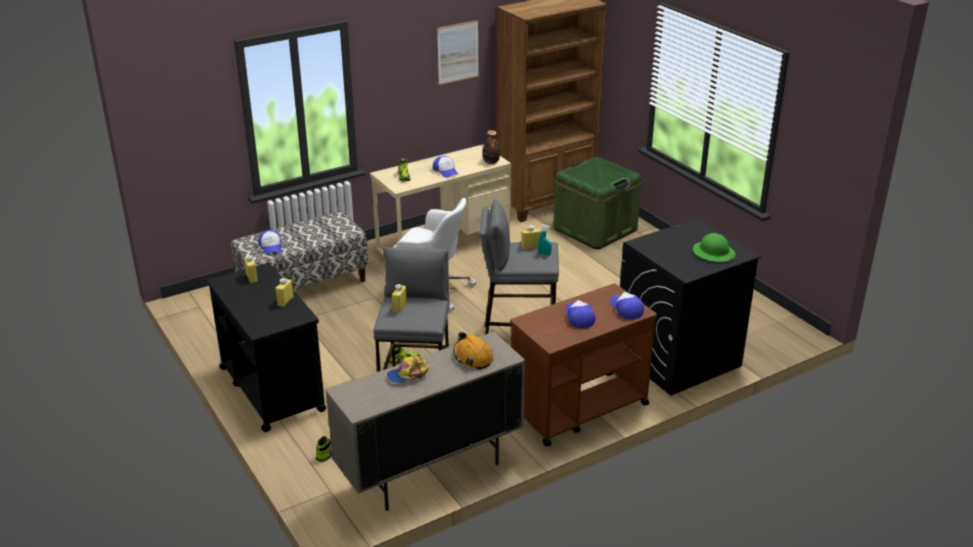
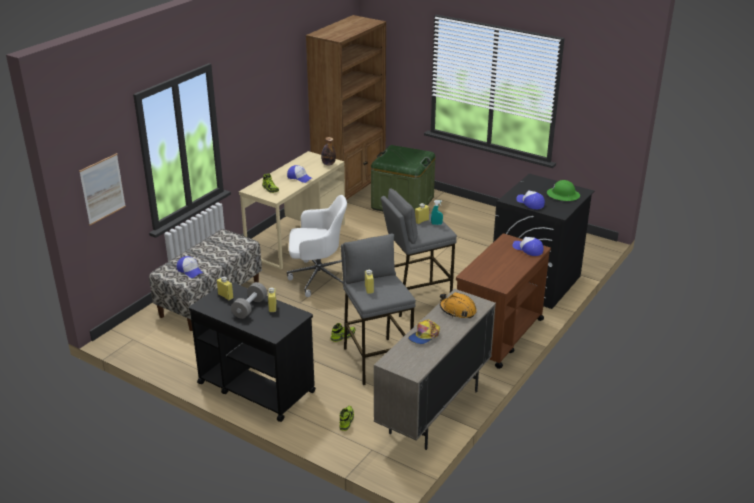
camera: 25 degrees left, 0 degrees up
(263, 296) = (249, 308): none -> grey dumbbell
(458, 52) = (282, 77): picture -> picture (102, 189)
(579, 317) = (502, 263): cap -> cap (530, 203)

